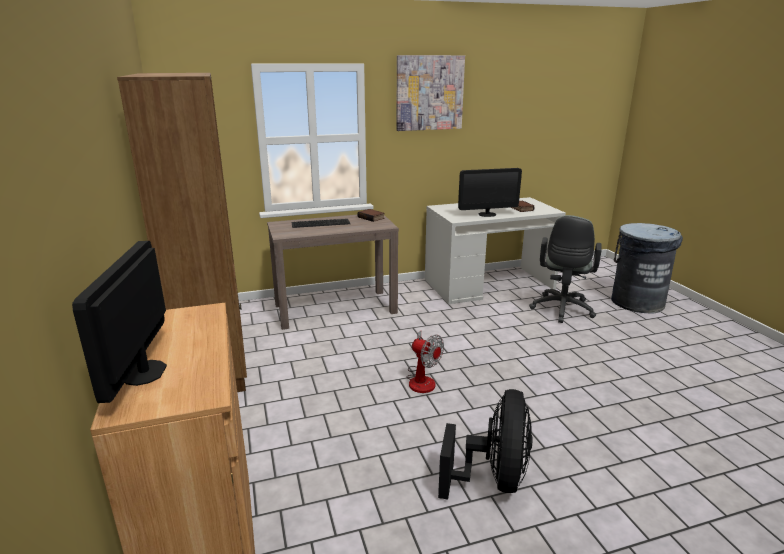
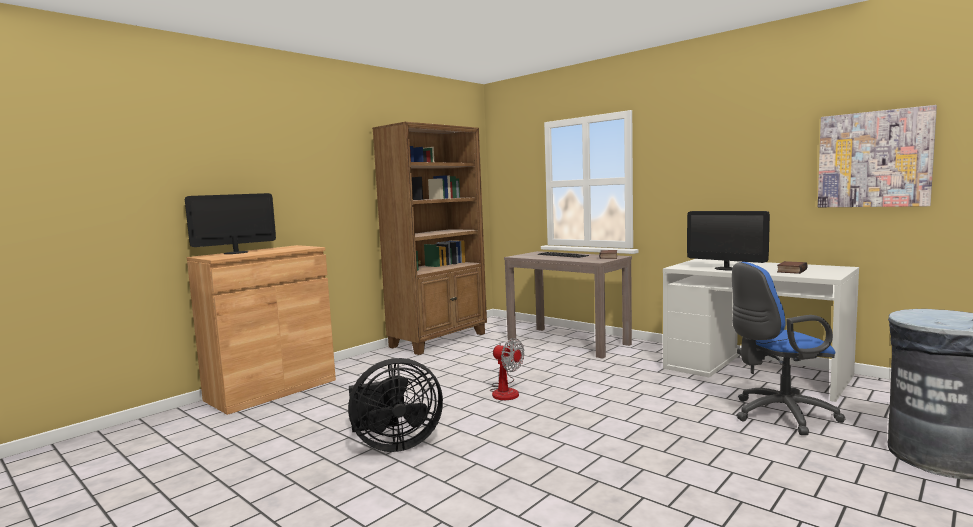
camera: 60 degrees right, 15 degrees down
(422, 379) = (505, 391): fan -> fan turned 60 degrees counterclockwise
(429, 93) = (700, 132): picture -> picture (873, 159)
(561, 310) = (778, 415): grey office chair -> blue office chair

